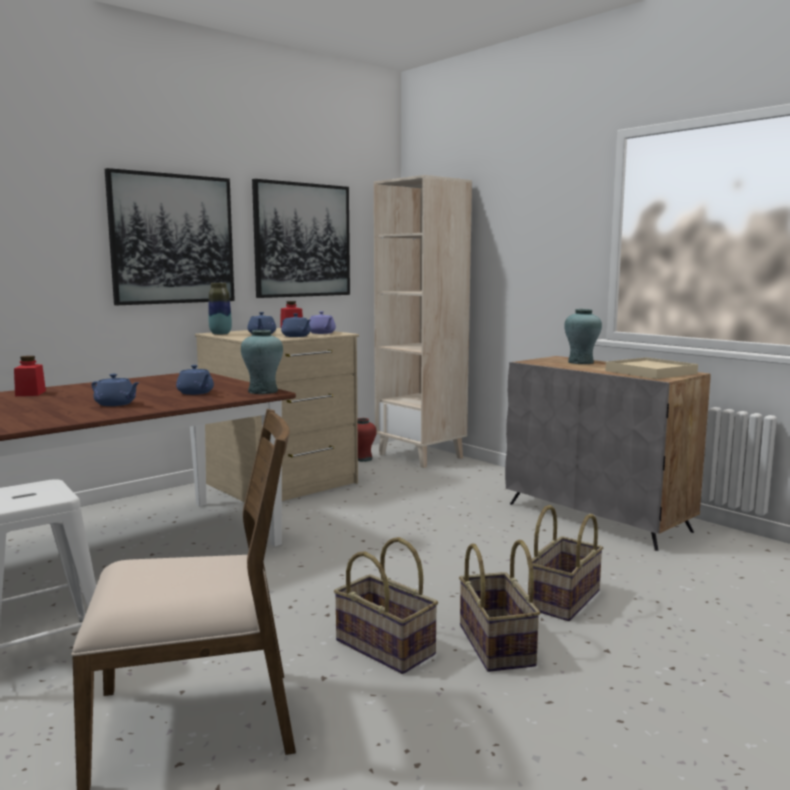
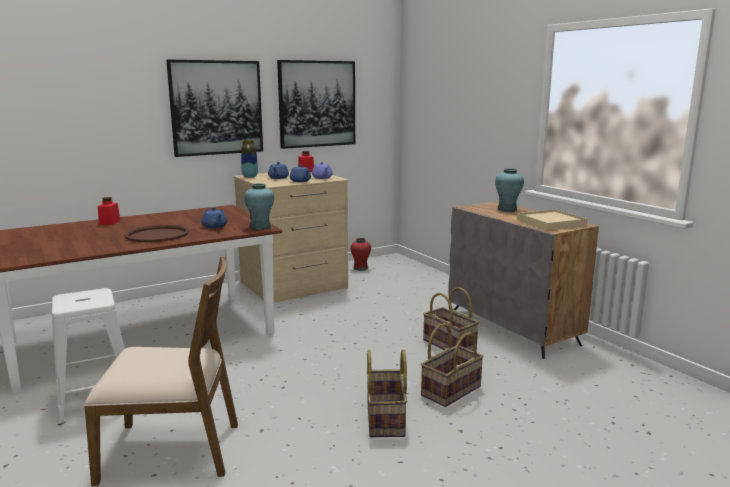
camera: 10 degrees right, 5 degrees up
(116, 404) = (157, 235): blue teapot -> brown tray
(386, 647) = (311, 413): basket -> basket (450, 345)
(421, 456) = (405, 268): beige bookcase -> none

